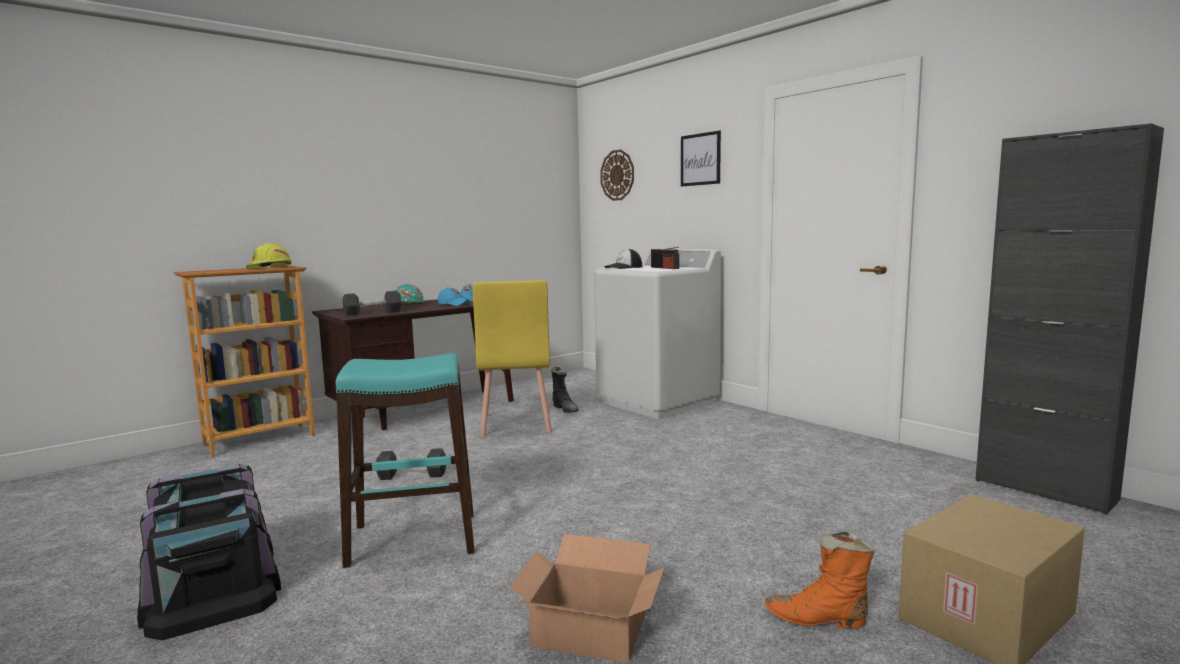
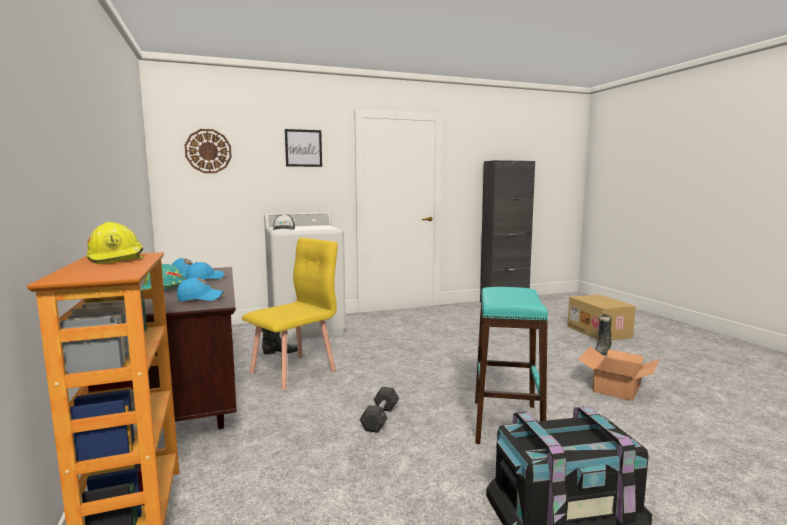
camera: 70 degrees left, 0 degrees up
(373, 313) = (200, 298): grey dumbbell -> blue cap
(515, 424) = (294, 371): yellow chair -> yellow chair turned 60 degrees counterclockwise
(664, 268) = (313, 227): radio -> none
(817, 619) = (603, 351): orange boot -> black boot

